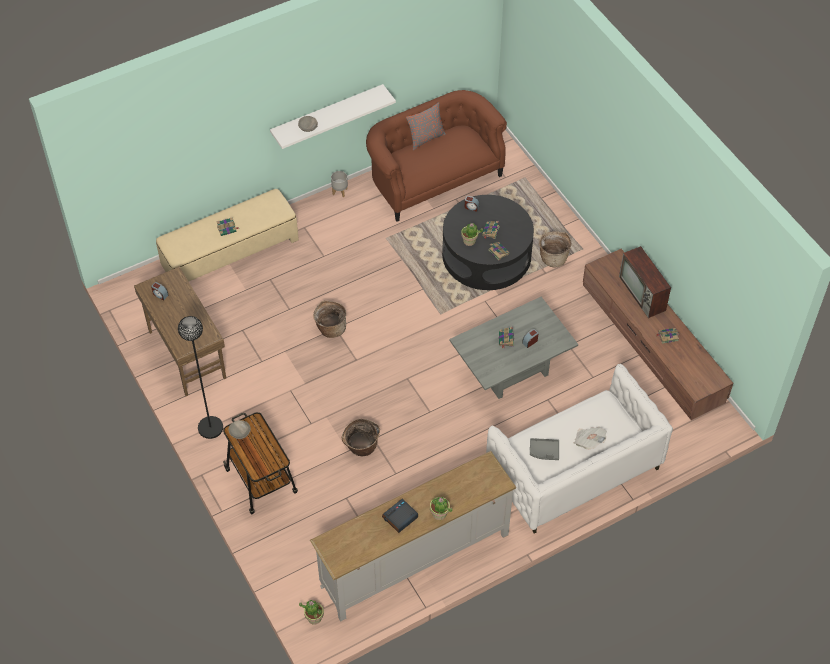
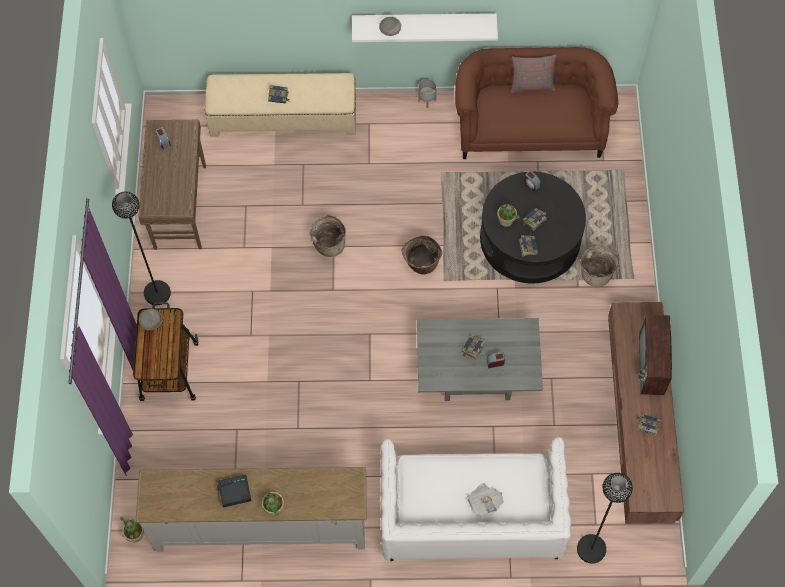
camera: 30 degrees right, 10 degrees up
(361, 447) = (282, 384): basket -> basket (421, 264)
(544, 451) = (433, 489): grey tray -> none
(678, 450) = (591, 549): none -> black floor lamp

